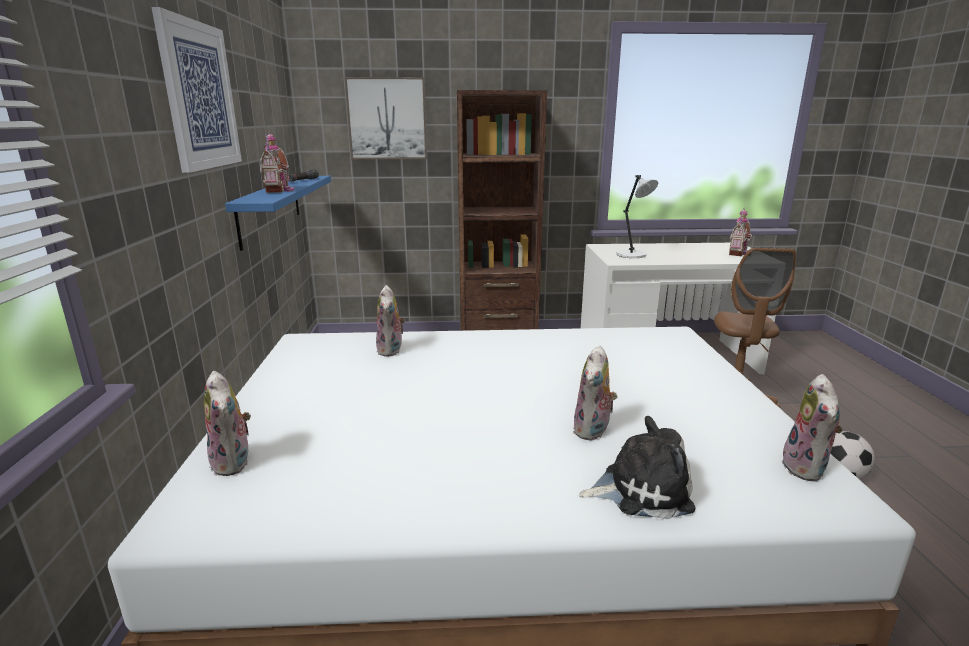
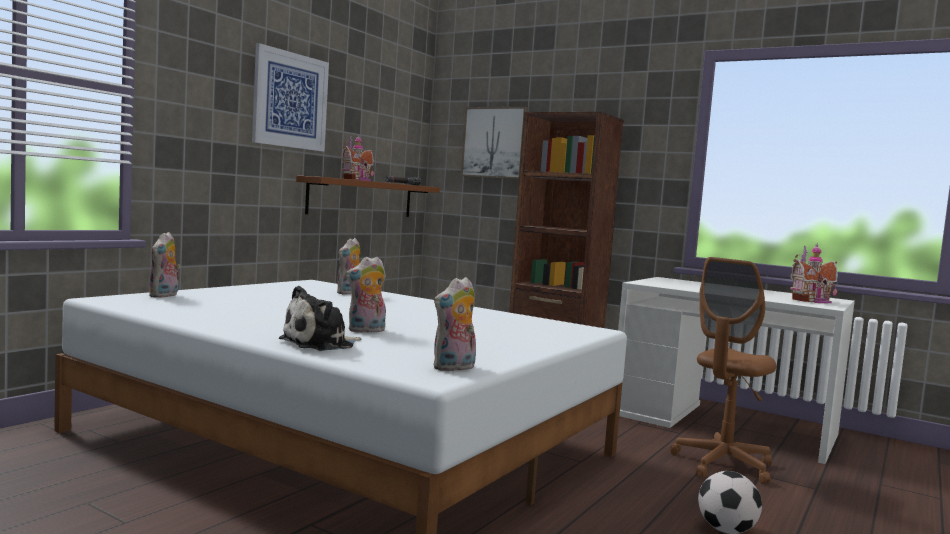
camera: 35 degrees right, 15 degrees down
(270, 208) = (362, 198): blue shelf -> brown shelf
(632, 255) = (675, 284): grey table lamp -> none
(640, 489) = (321, 344): plush toy -> plush toy turned 105 degrees clockwise

